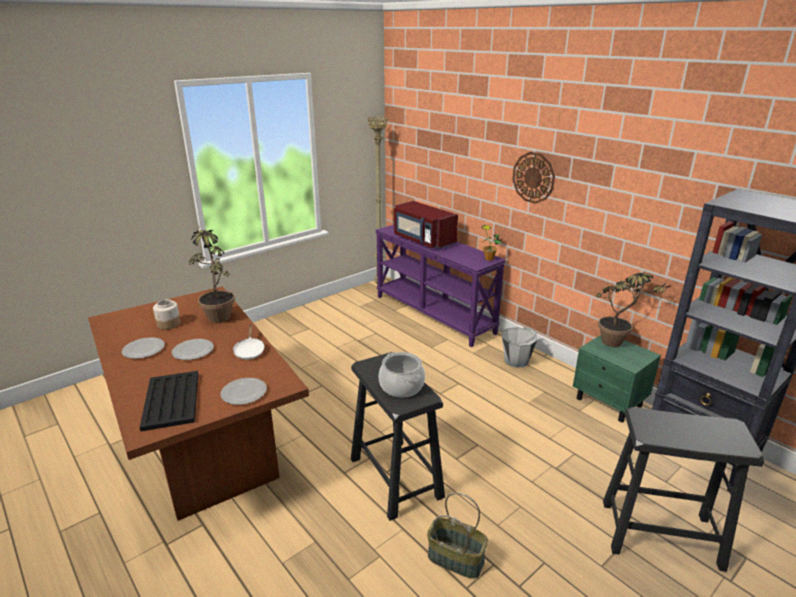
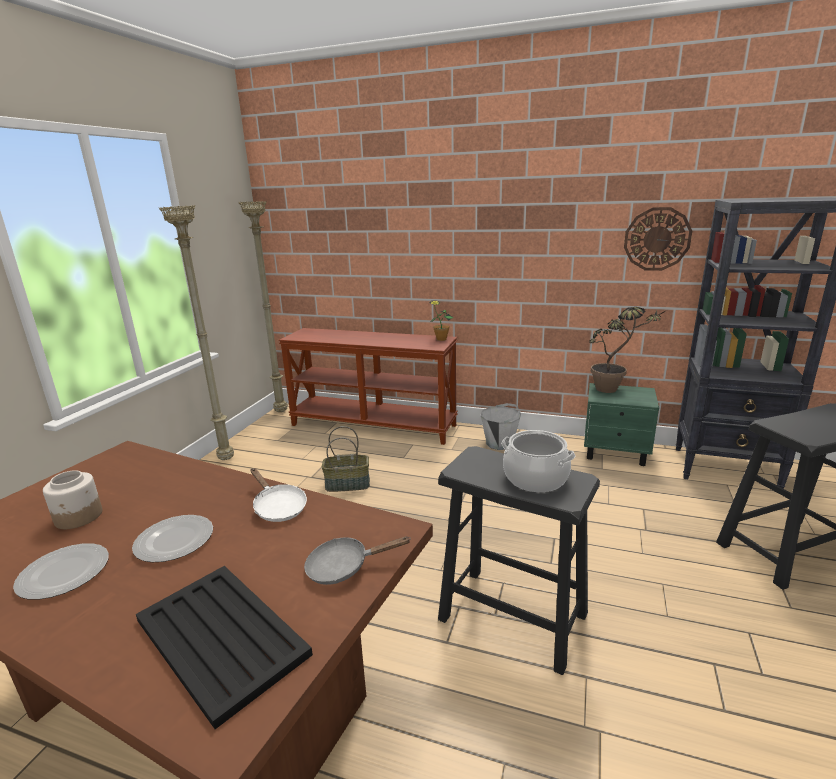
camera: 30 degrees left, 5 degrees down
(218, 314) = (163, 476): potted plant -> none
(244, 392) = (344, 567): plate -> grey frying pan
(317, 310) = (226, 460): none -> beige floor lamp
(423, 240) = (349, 338): red microwave -> none
(434, 314) = (374, 425): purple console table -> brown console table
(456, 558) = (676, 679): basket -> basket (348, 484)
(533, 177) = (479, 236): wall clock -> wall clock (657, 239)

